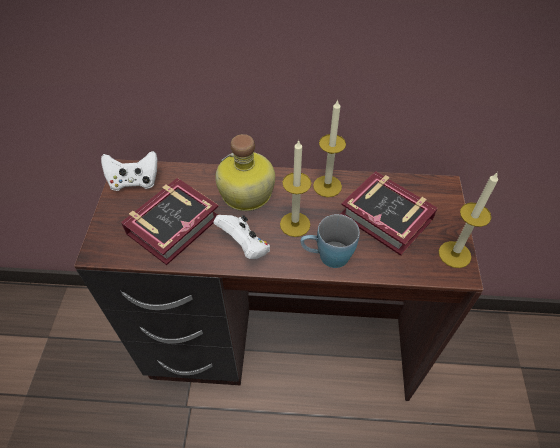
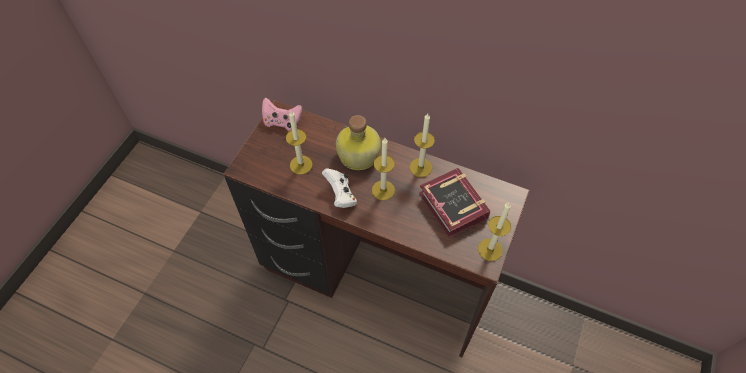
camera: 20 degrees right, 5 degrees up
(134, 181) = (282, 122): white game controller -> pink game controller
(178, 224) = (301, 165): book -> candle
(326, 257) = (395, 221): blue mug -> none

